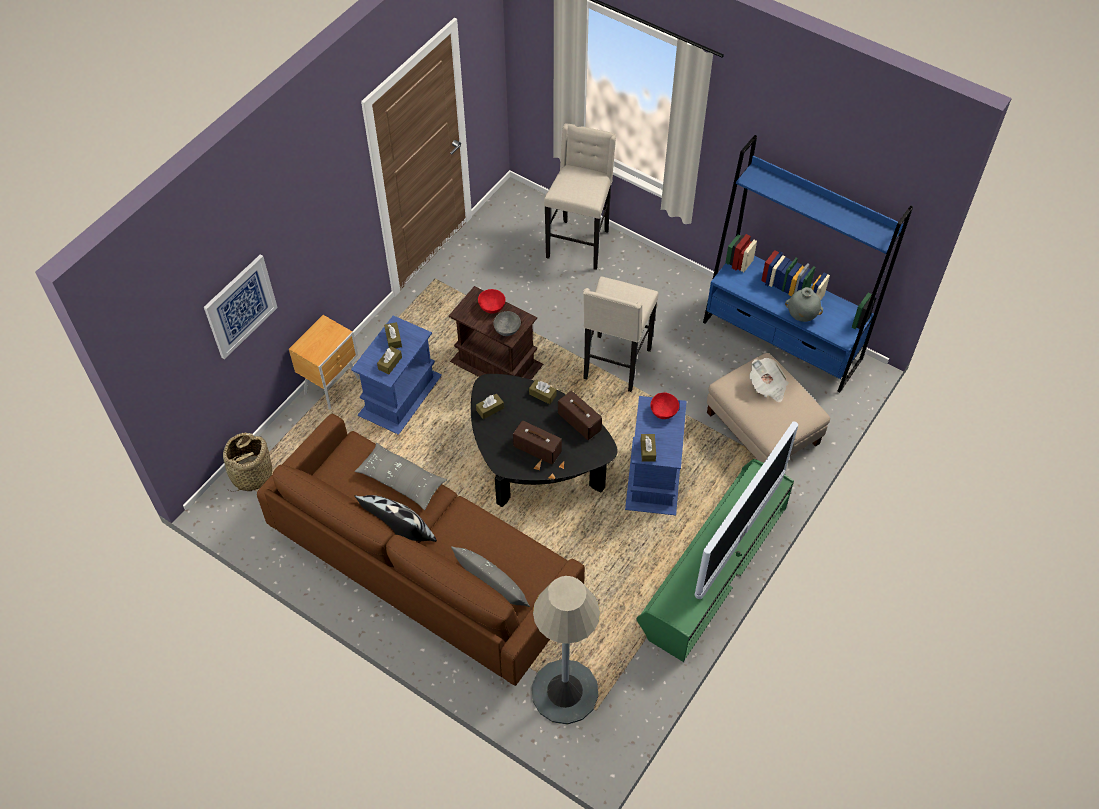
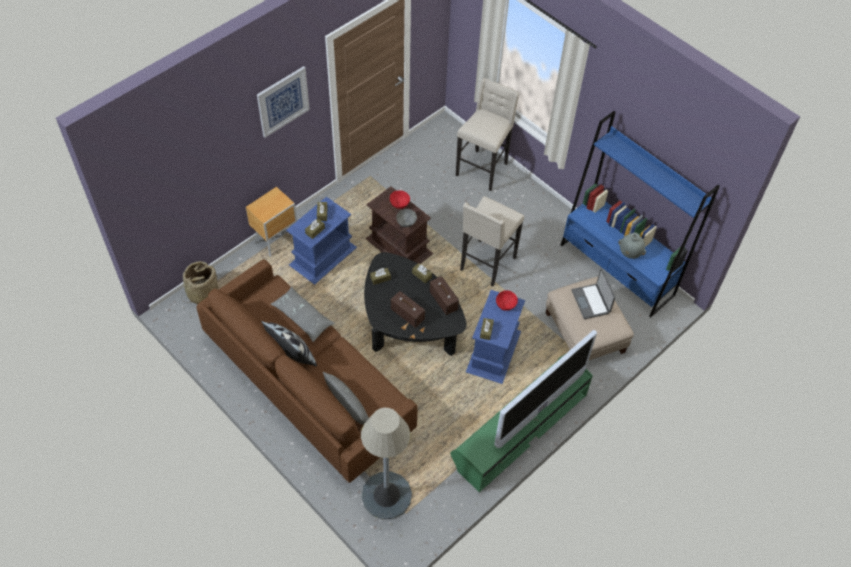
camera: 10 degrees right, 0 degrees up
(240, 306) = (210, 169): picture -> picture (283, 101)
(767, 387) = (591, 302): newspaper -> laptop

